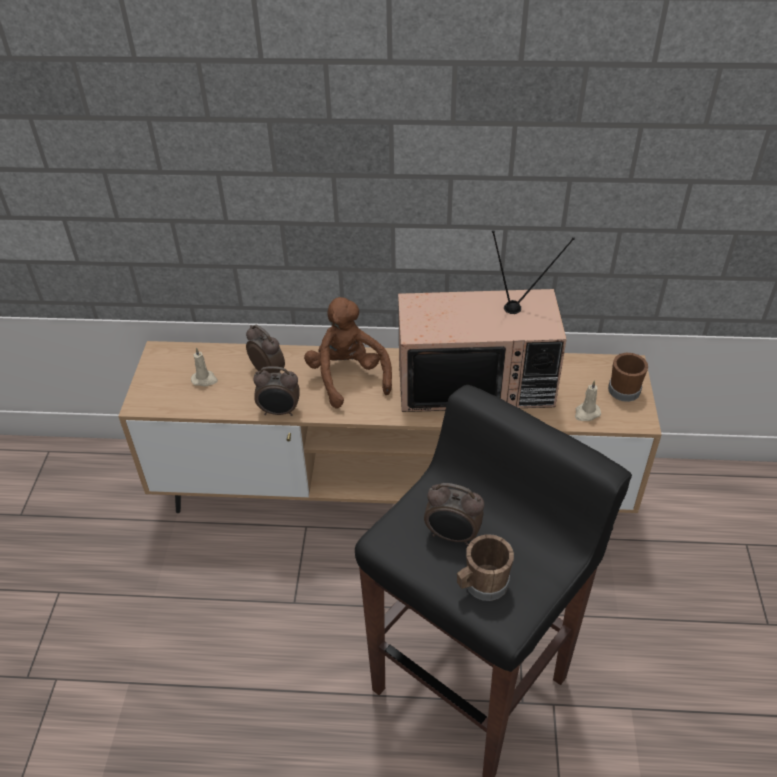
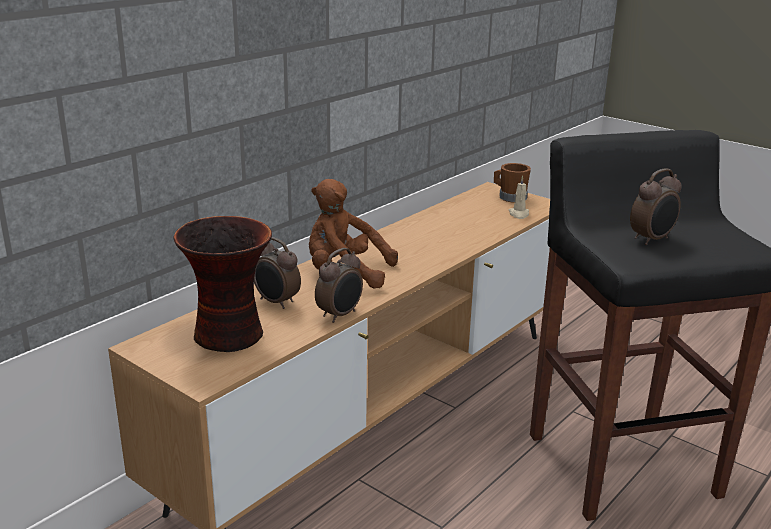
camera: 55 degrees left, 20 degrees down
(205, 380) = (231, 335): beige candle -> vase
(268, 371) = (276, 302): alarm clock -> alarm clock turned 135 degrees counterclockwise
(476, 381) = (431, 232): television -> none
(482, 585) = (713, 246): brown mug -> none

